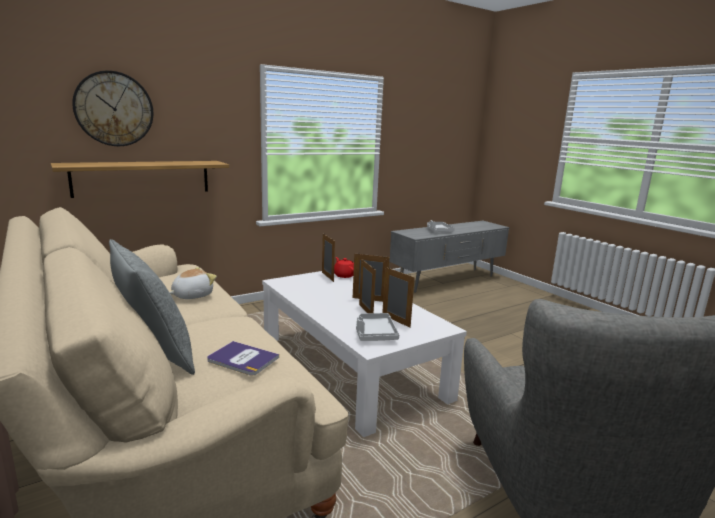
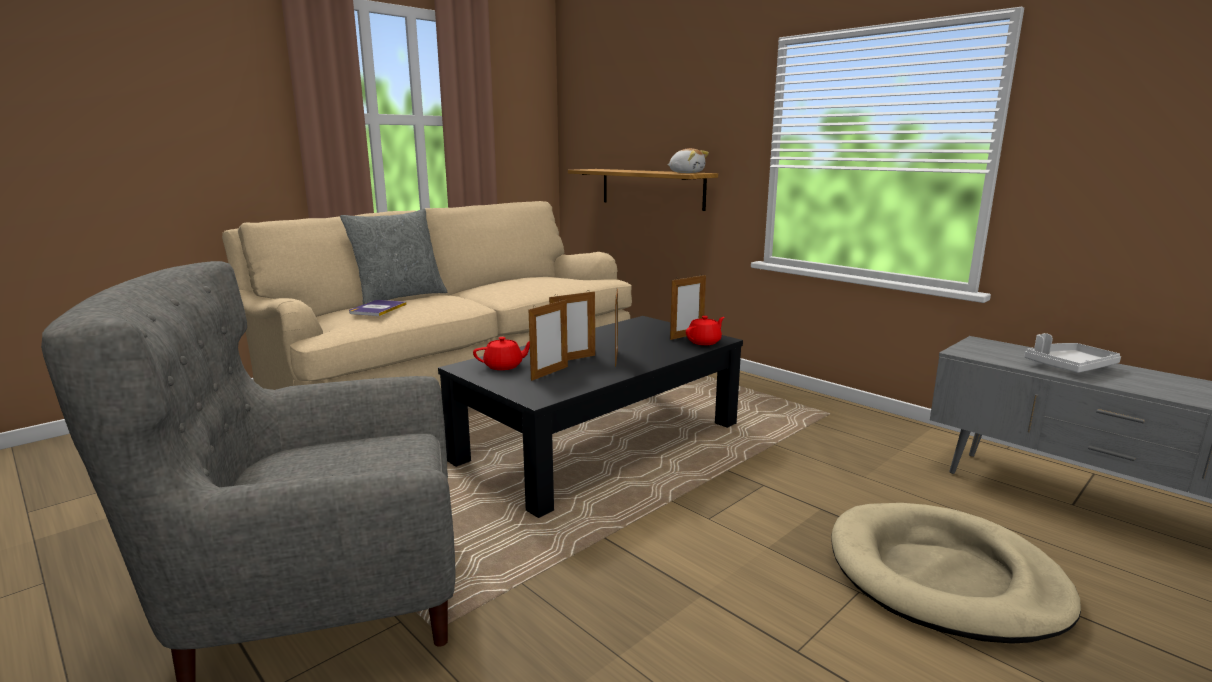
camera: 80 degrees right, 0 degrees up
(114, 109) = (637, 116): wall clock -> none
(192, 295) = (515, 286): plush toy -> plush toy (686, 173)
(349, 366) = (601, 442): white coffee table -> black coffee table
(374, 334) = (504, 366): grey tray -> red teapot
(497, 316) = (944, 577): none -> beige dog bed

